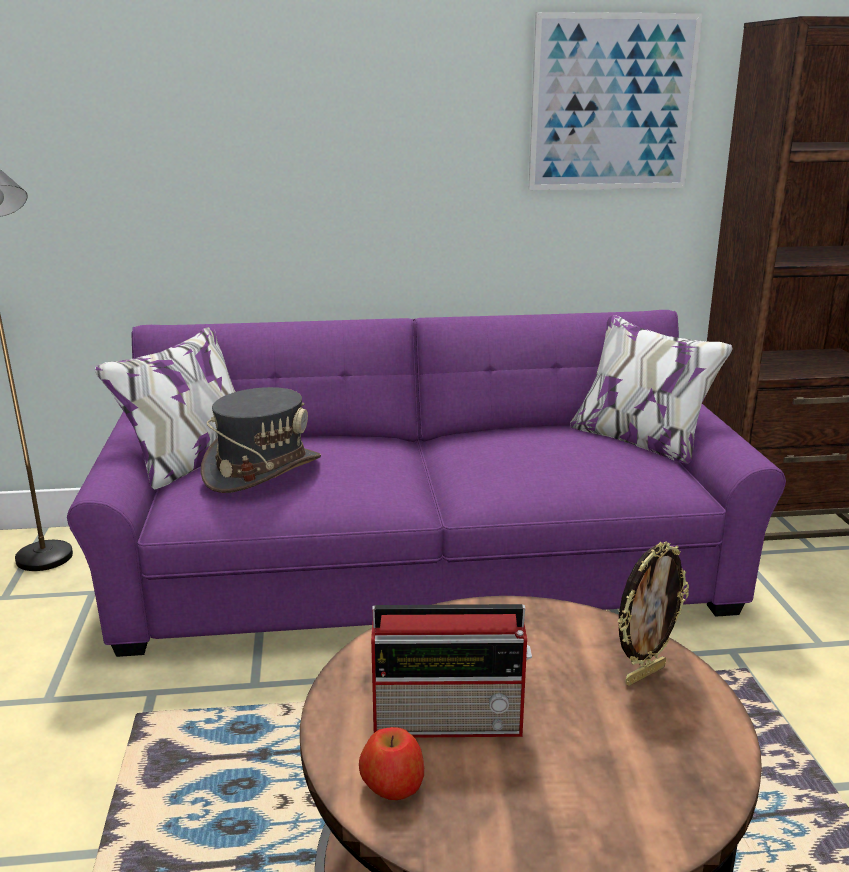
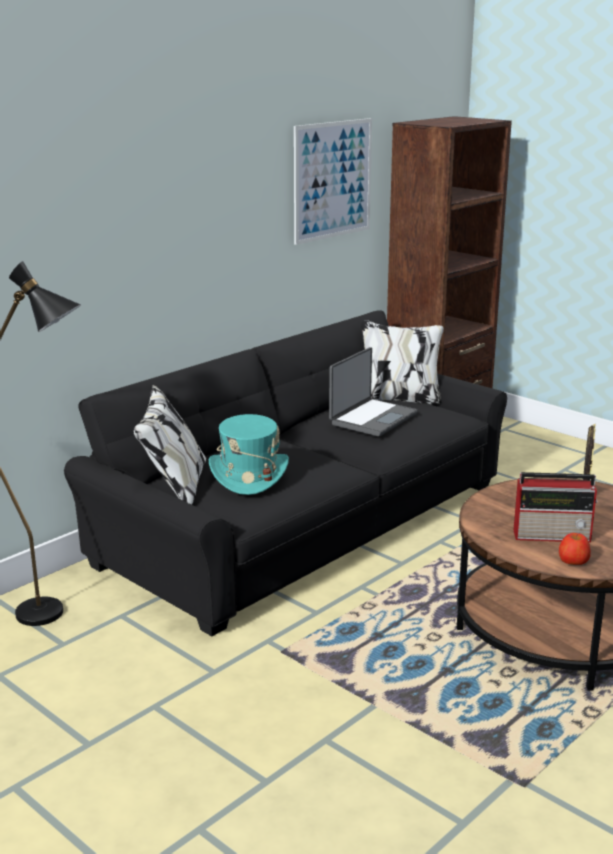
camera: 40 degrees left, 0 degrees up
(262, 470) = (248, 475): grey hat -> turquoise hat
(425, 569) = (306, 523): purple sofa -> black sofa
(451, 721) = (553, 535): radio -> radio turned 45 degrees clockwise
(535, 452) = (372, 418): none -> laptop

